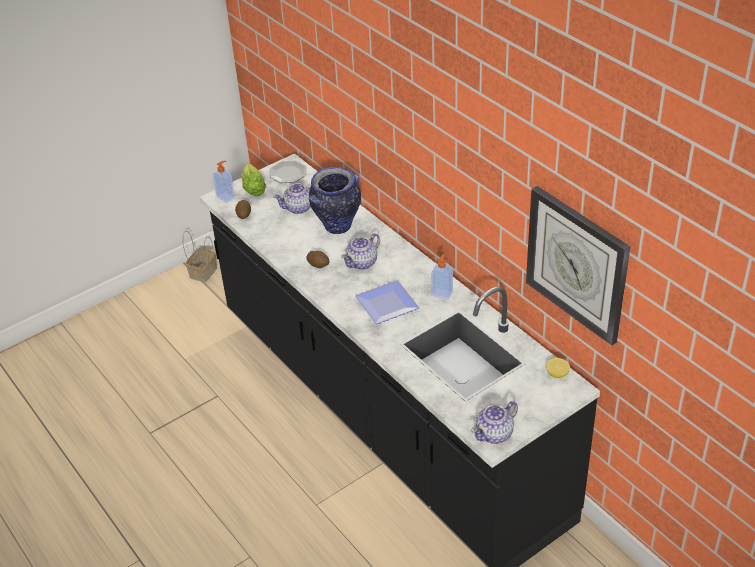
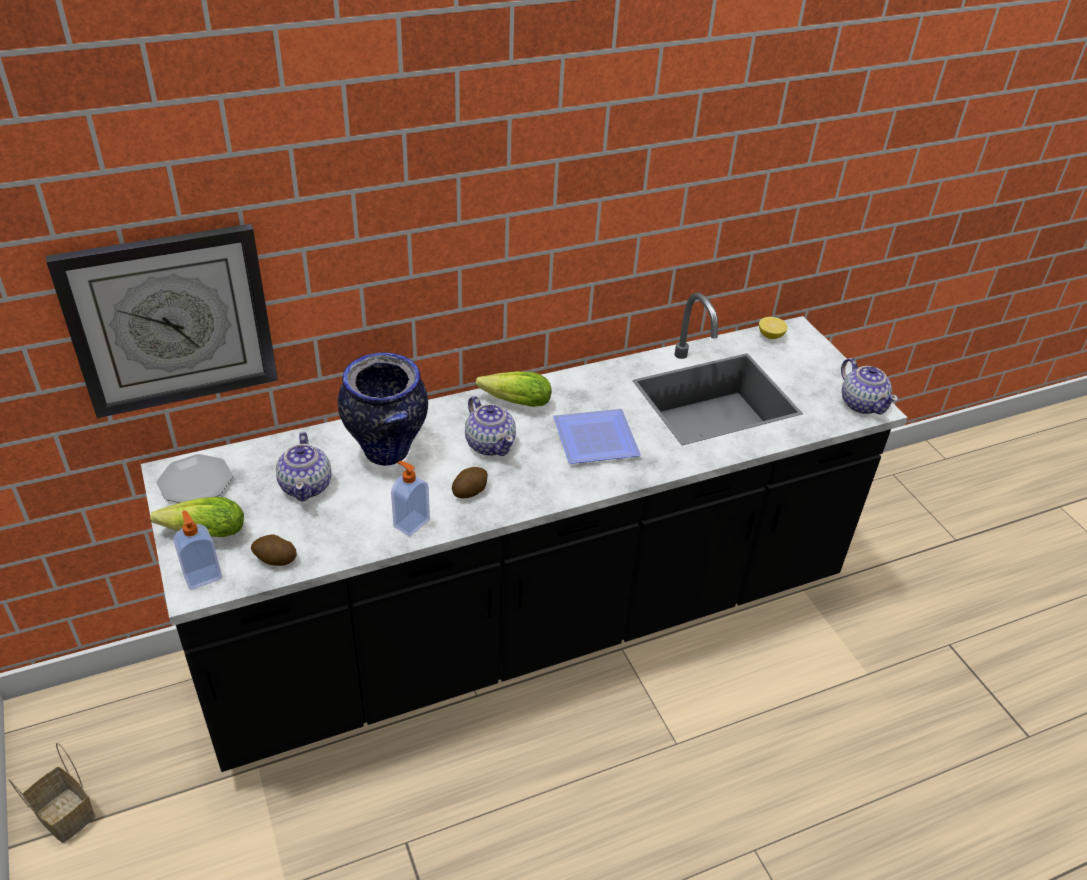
camera: 80 degrees left, 0 degrees up
(407, 262) = (512, 402): none -> lettuce
(442, 293) = (593, 385): soap dispenser -> soap dispenser (410, 523)
(577, 264) = (774, 186): wall clock -> wall clock (171, 320)

